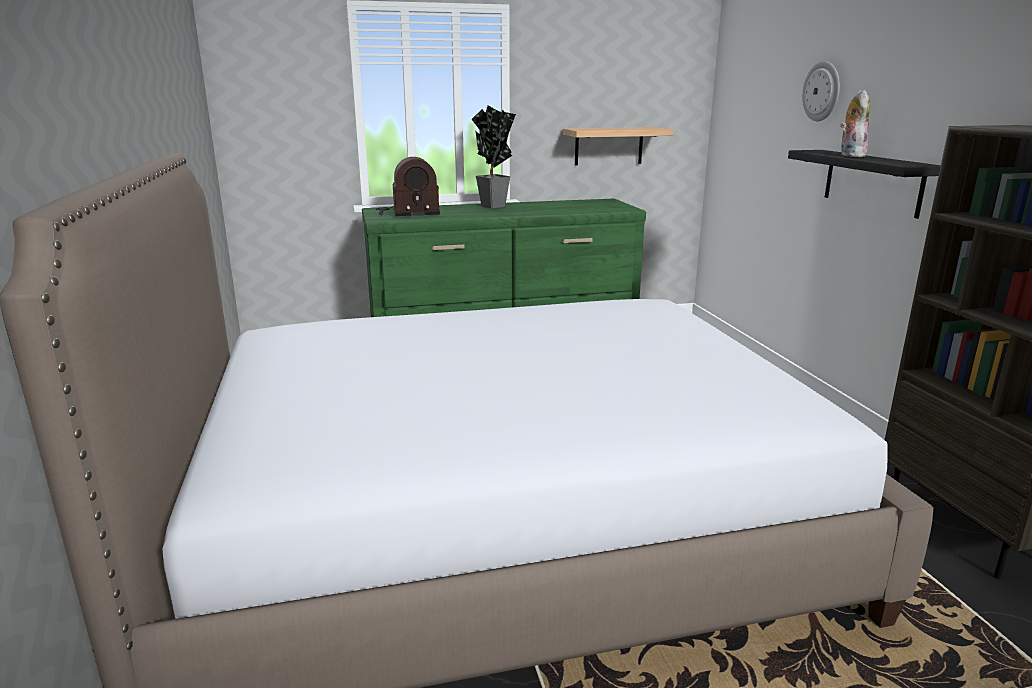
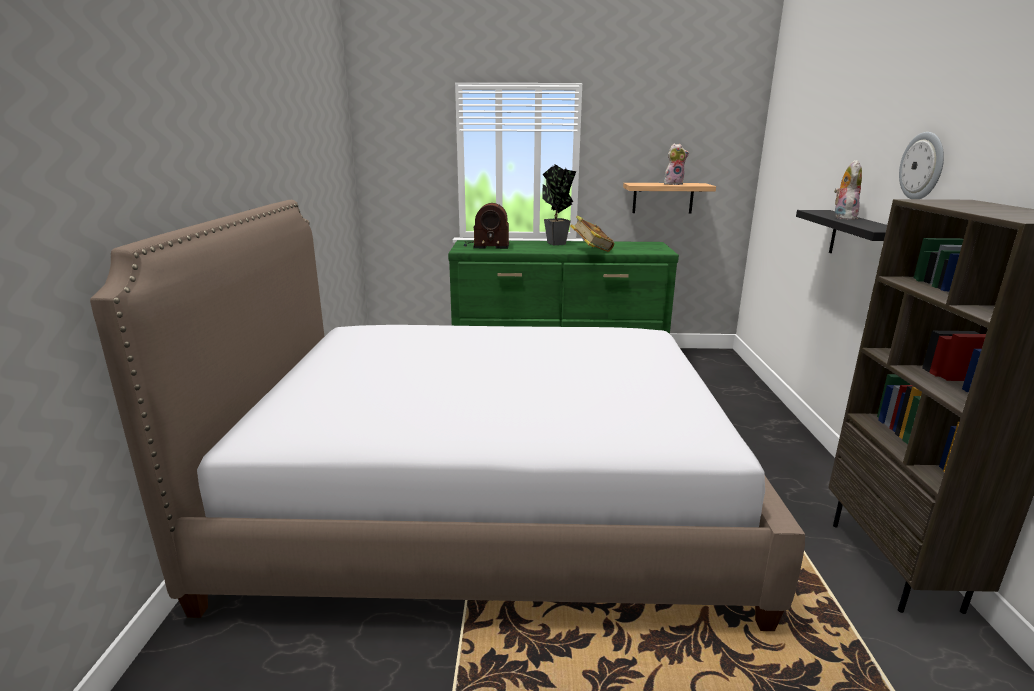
camera: 15 degrees right, 0 degrees up
(543, 212) = (591, 250): none -> book
(624, 128) = (673, 184): none -> plush toy
(822, 91) = (834, 158): wall clock -> wall clock (922, 166)

